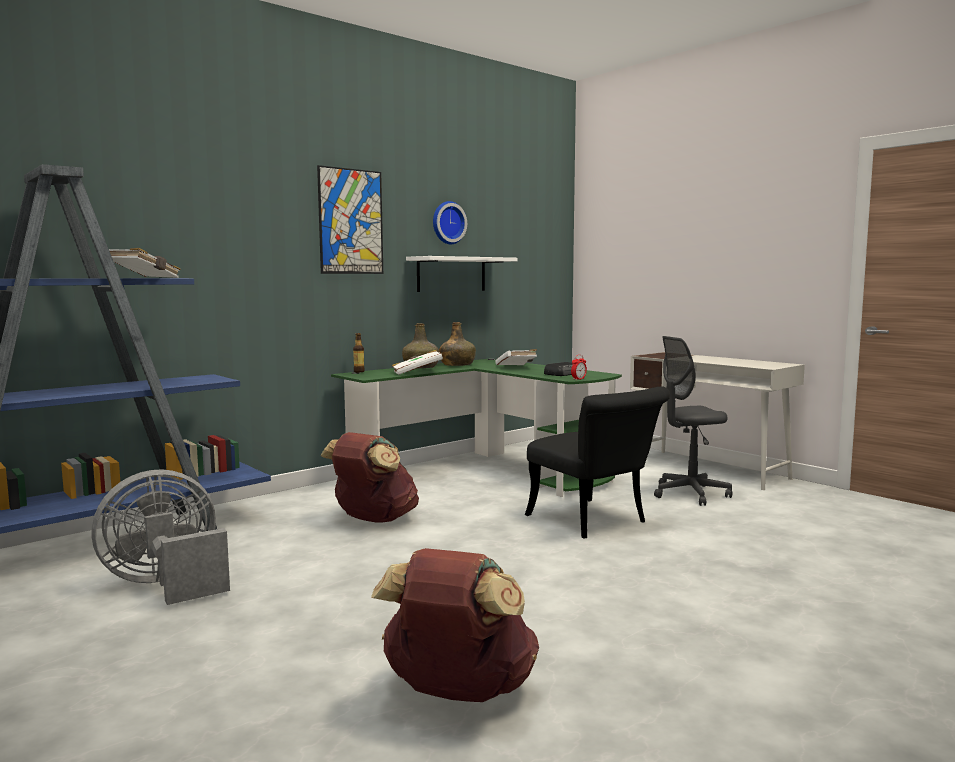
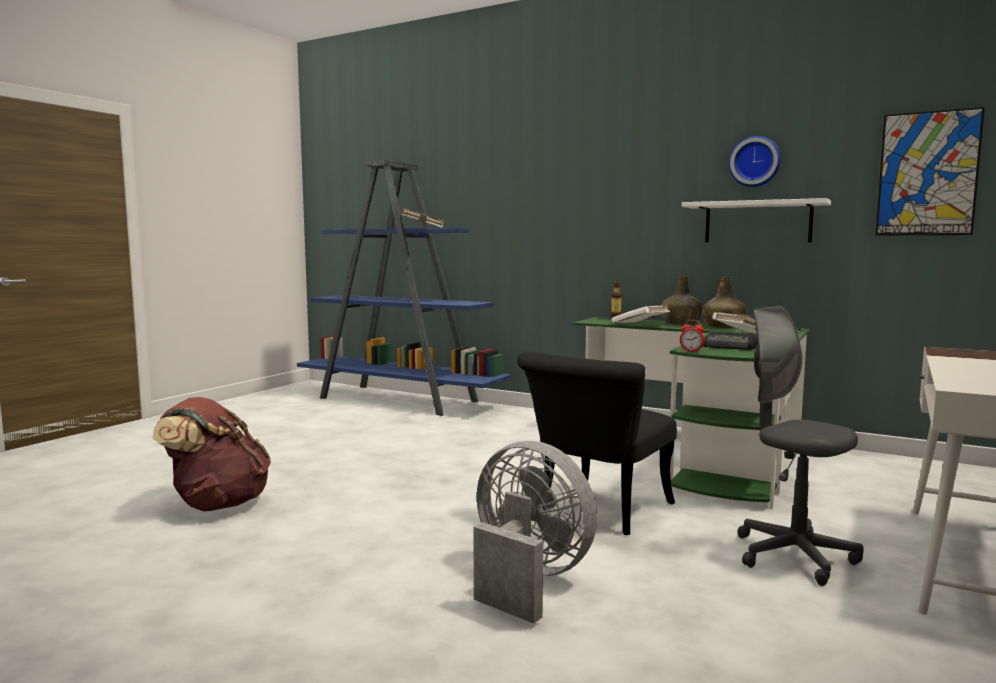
camera: 70 degrees right, 0 degrees up
(166, 584) = (355, 423): grey fan -> grey fan (527, 579)
(351, 221) = (629, 173): picture -> picture (927, 174)
(373, 519) = (513, 441): brown backpack -> none

